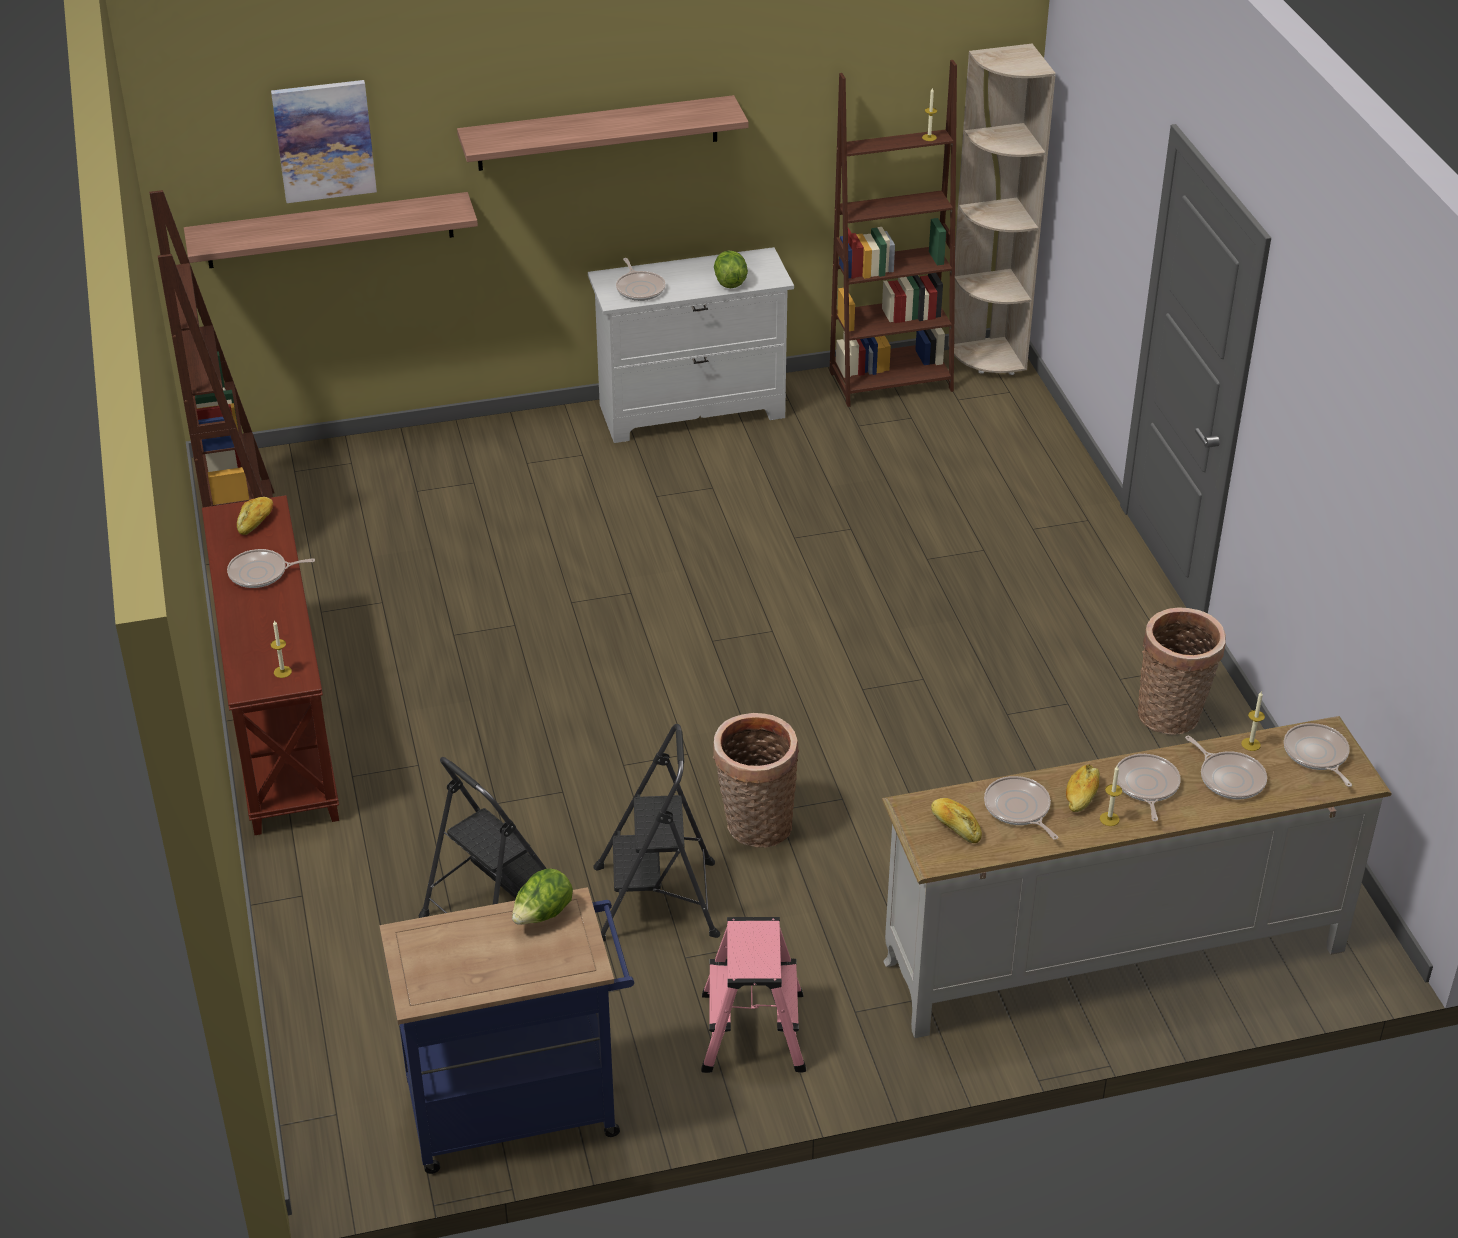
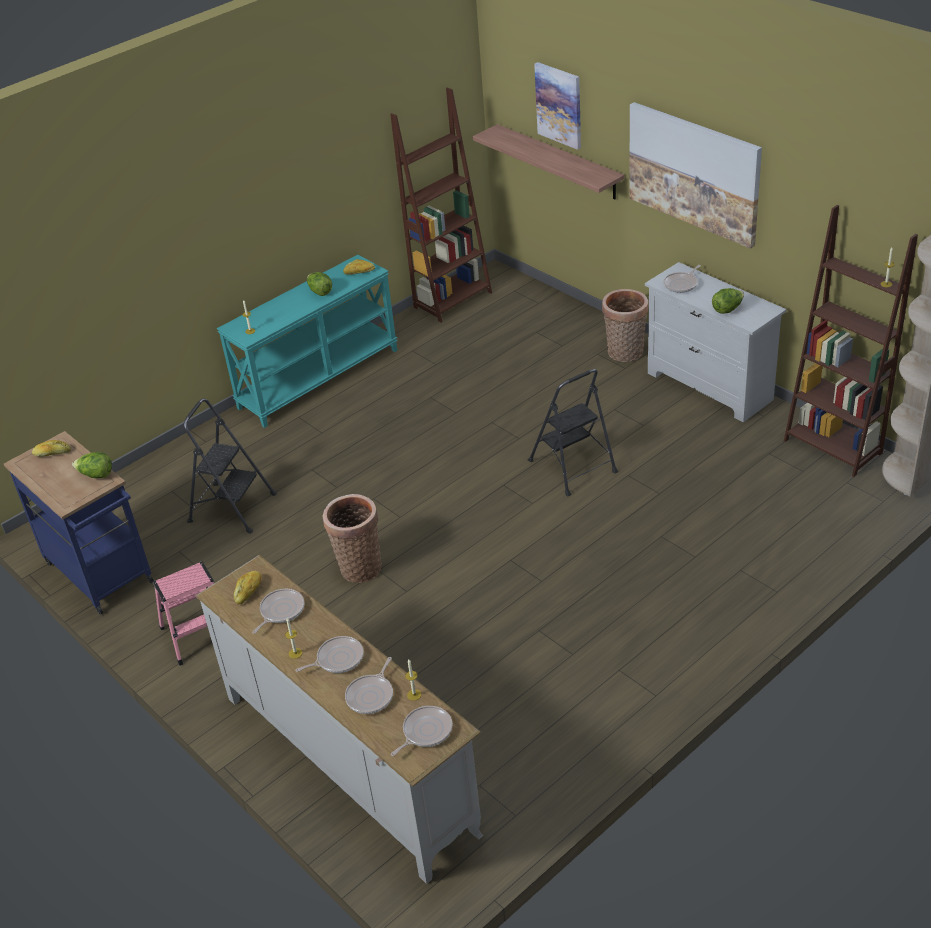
camera: 65 degrees right, 0 degrees up
(261, 573) = (320, 292): frying pan -> lettuce
(278, 724) = (318, 378): brown console table -> turquoise console table
(598, 133) = (694, 173): shelf -> picture
(660, 900) = (277, 557): black step ladder -> black step ladder (573, 467)
(1082, 794) = (311, 633): bread -> bread (52, 453)
(1172, 716) = (601, 710): basket -> basket (625, 353)

